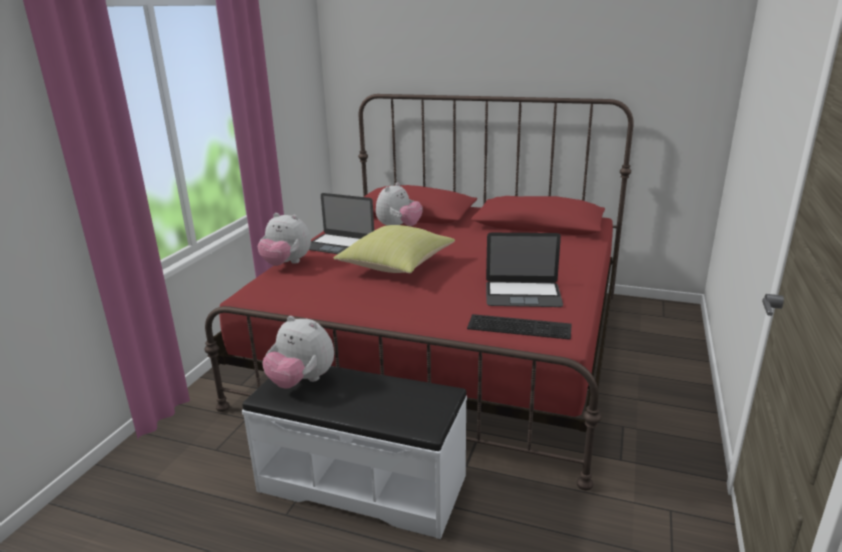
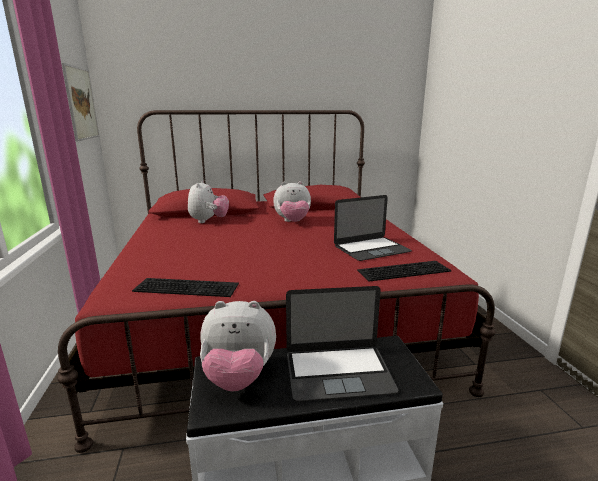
camera: 30 degrees left, 5 degrees down
(286, 264) = (126, 263): plush toy -> plush toy (293, 222)
(302, 90) = (81, 103): none -> picture
(311, 297) = (188, 286): none -> keyboard
(339, 245) = (166, 240): laptop -> laptop (338, 371)
(397, 267) = (244, 248): yellow pillow -> none

